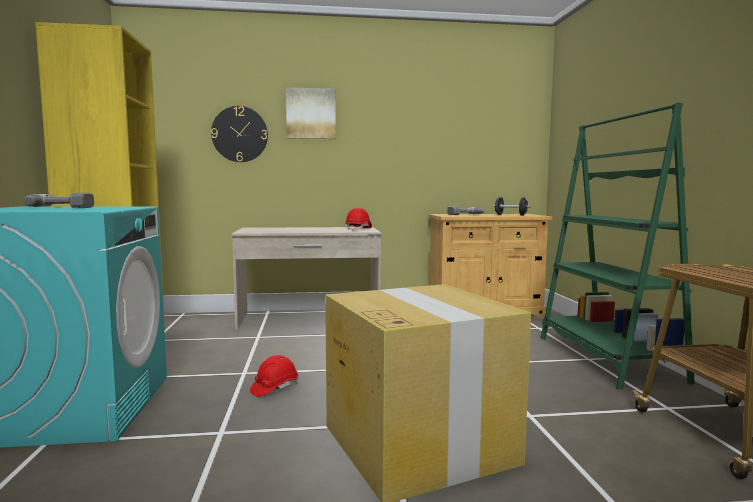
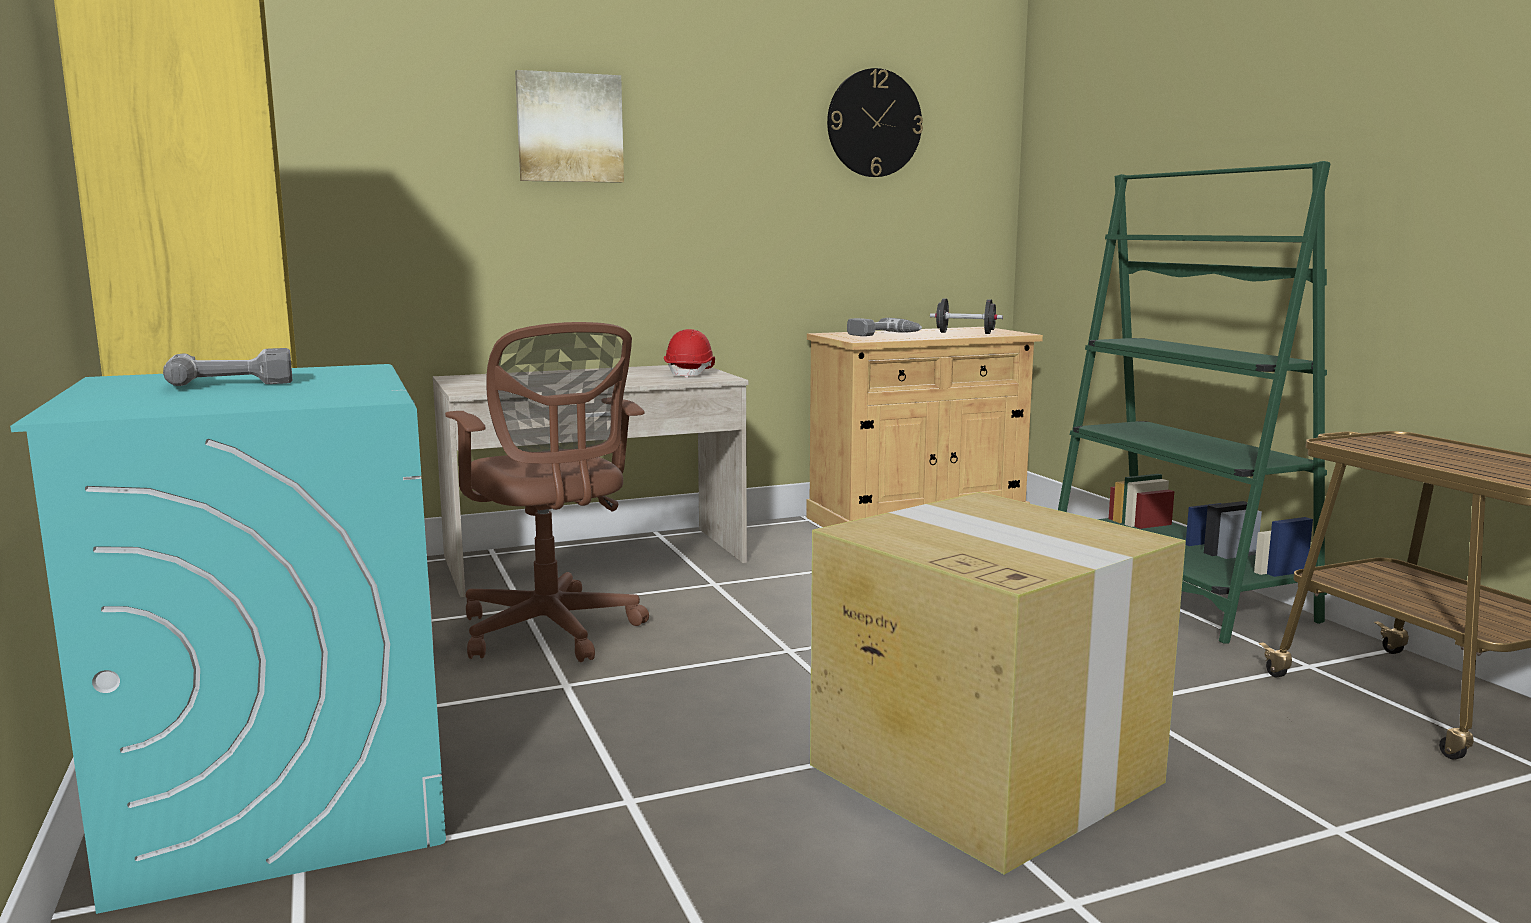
camera: 15 degrees left, 5 degrees up
(240, 134) = (417, 172): wall clock -> wall clock (874, 123)
(260, 348) = (552, 632): none -> brown office chair
(274, 388) = (654, 708): red hard hat -> none

